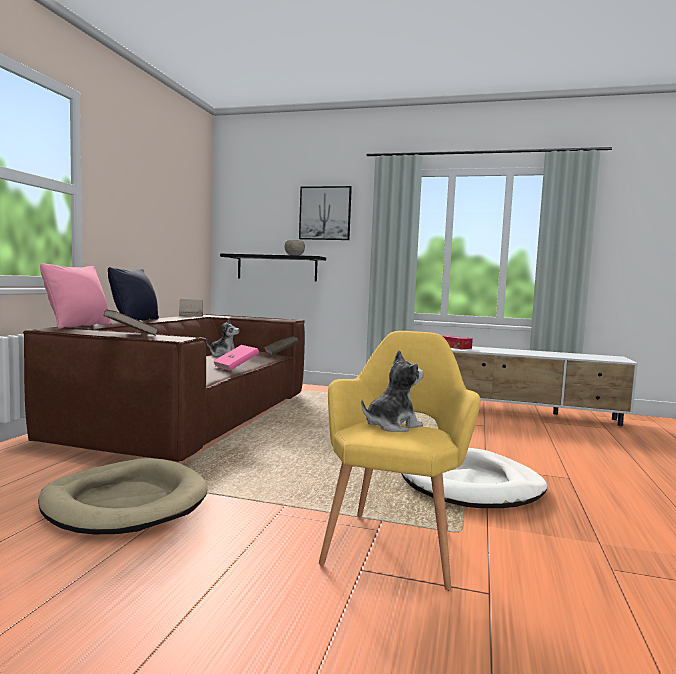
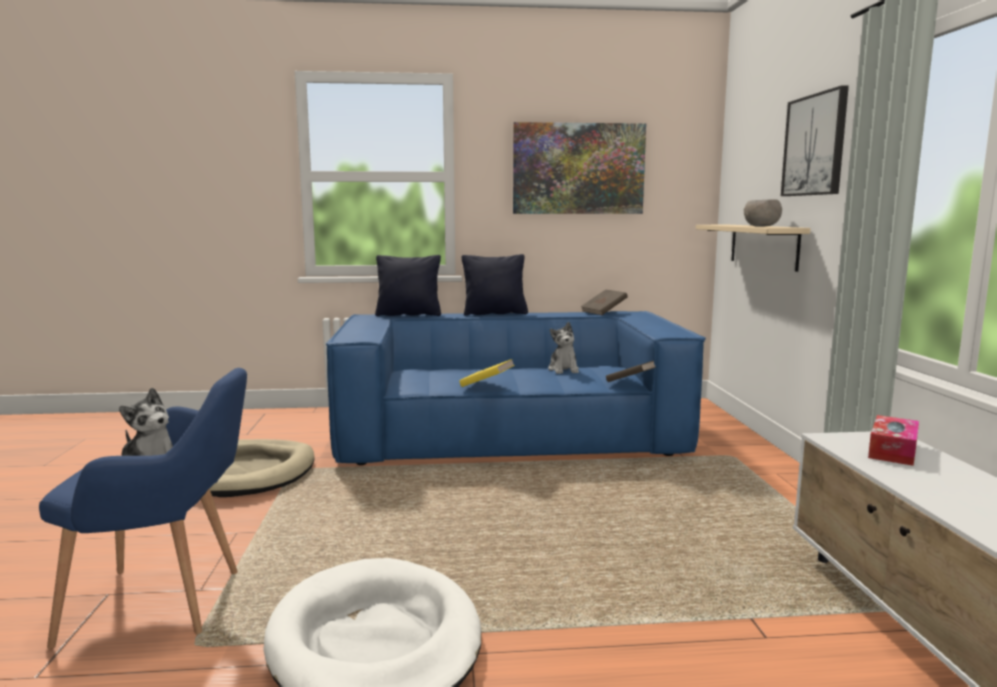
camera: 70 degrees right, 5 degrees up
(78, 326) = (409, 314): pink pillow -> black pillow
(130, 334) = (355, 329): brown book -> none
(154, 202) = (578, 169): none -> picture
(193, 416) = (510, 434): brown sofa -> blue sofa
(236, 367) = (487, 385): pink book -> yellow book
(277, 268) = (763, 245): black shelf -> beige shelf
(395, 542) = (166, 604): yellow armchair -> blue armchair

